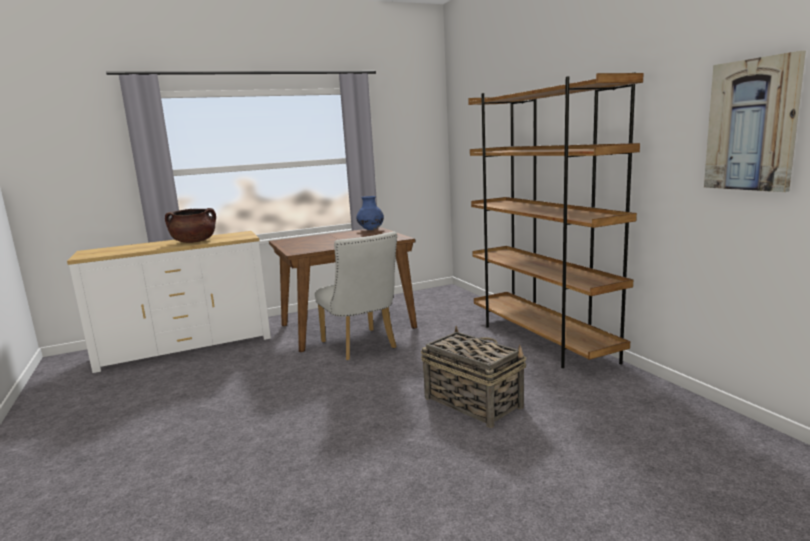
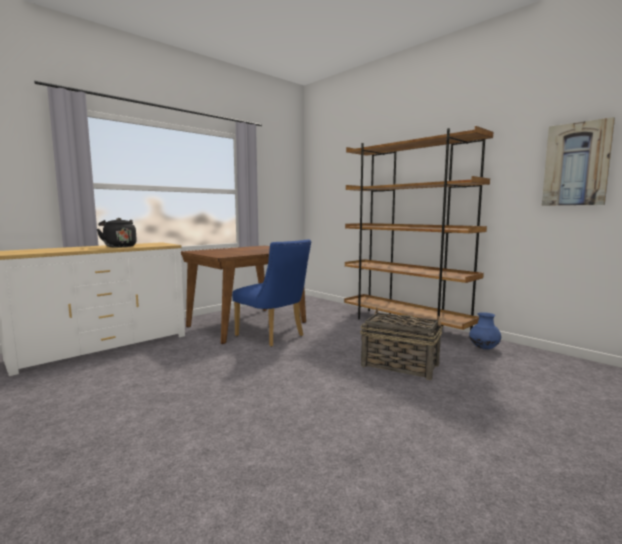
camera: 20 degrees left, 5 degrees down
(194, 241) = (119, 246): brown cooking pot -> black kettle
(361, 346) = (273, 337): white chair -> blue chair
(371, 230) = (260, 246): blue vase -> blue vase (484, 348)

